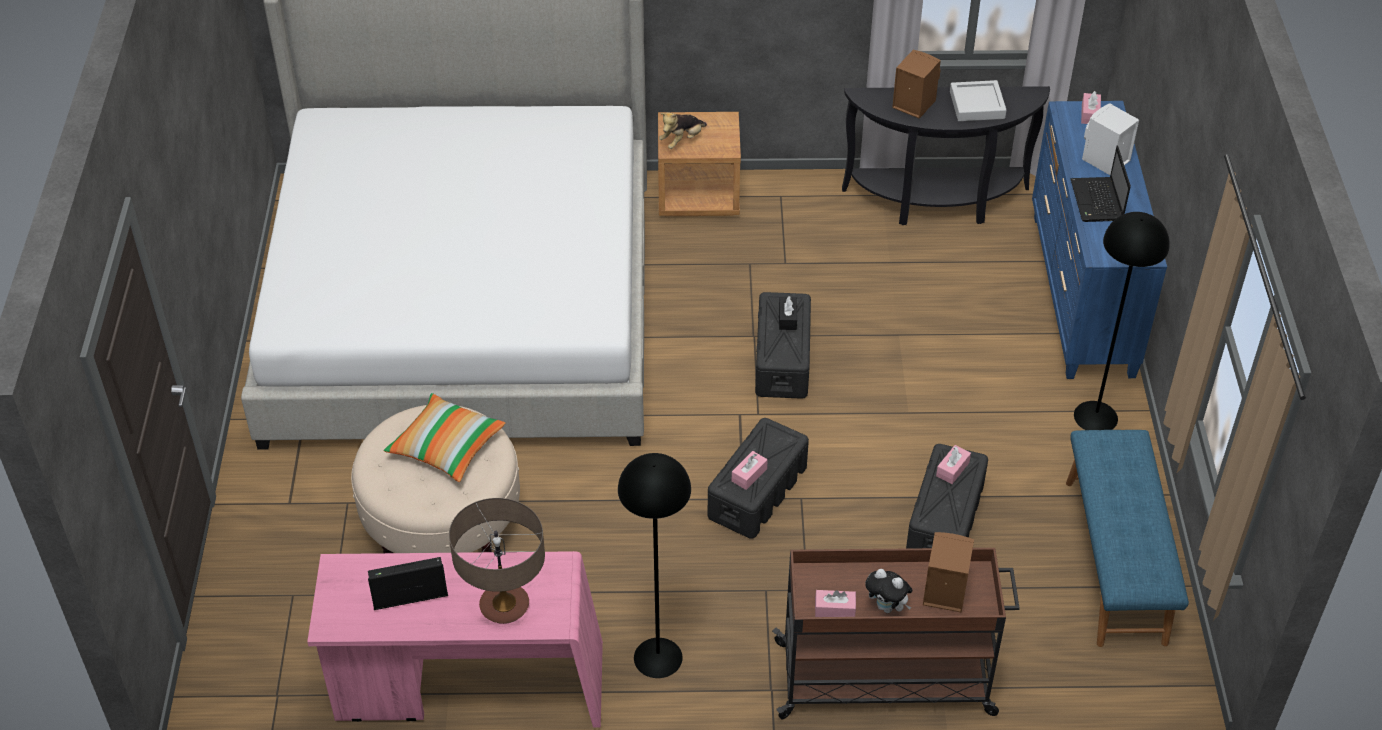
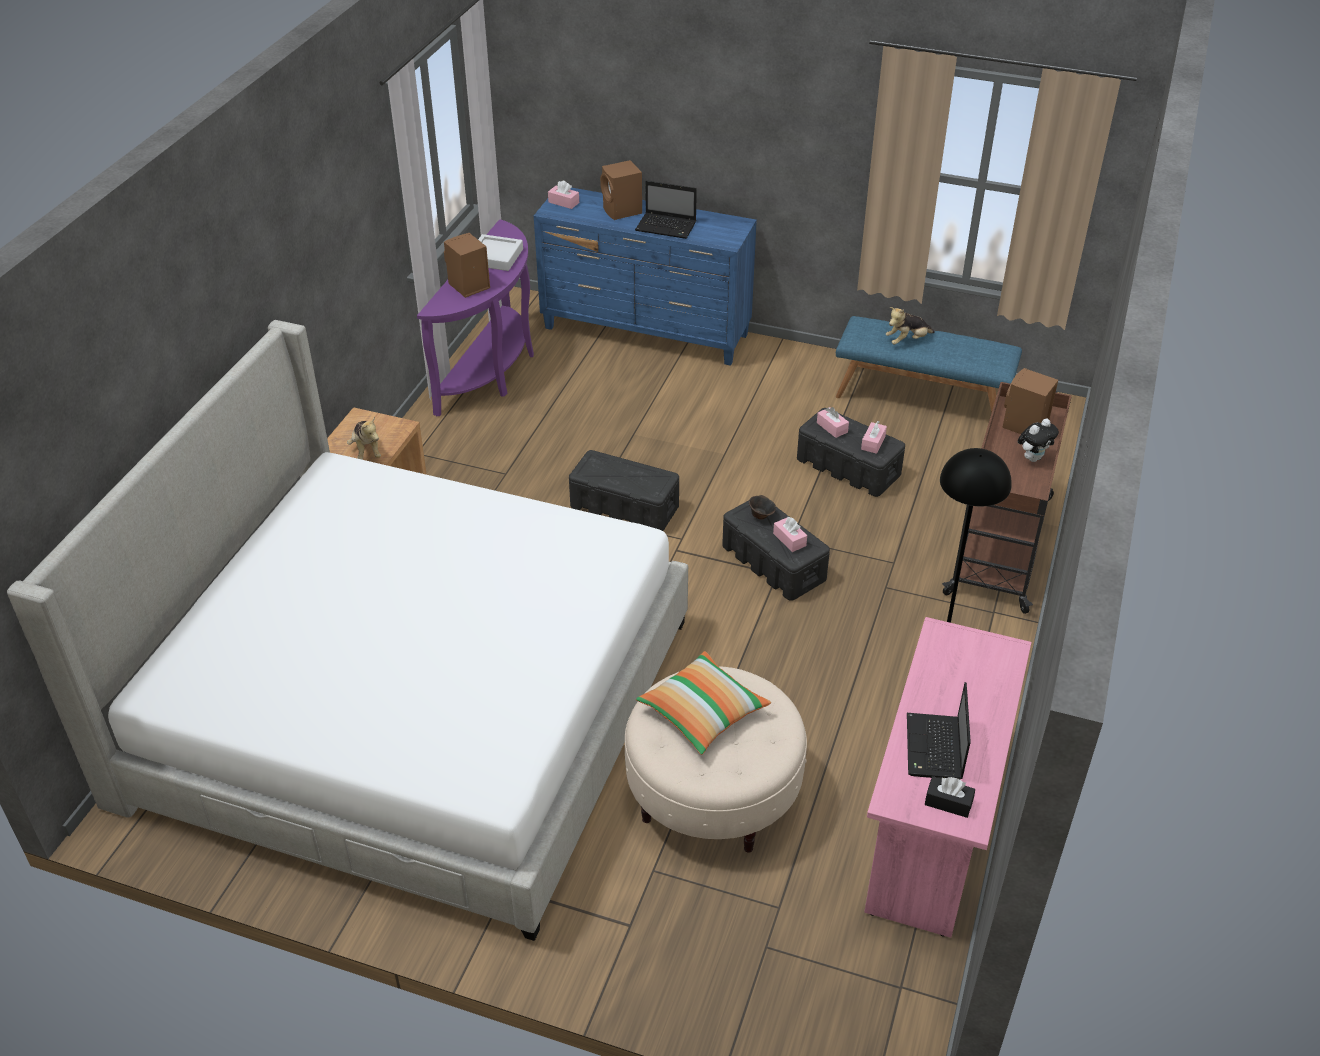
camera: 70 degrees left, 5 degrees down
(504, 606) = (980, 680): table lamp -> none
(775, 445) = (761, 515): none -> brown bowl
(787, 318) = (612, 469): black tissue box -> black tissue box (948, 802)
(835, 609) = (1028, 485): pink tissue box -> pink tissue box (873, 443)
(937, 204) = (493, 370): black console table -> purple console table
(1095, 416) = (776, 364): black floor lamp -> none
(1104, 160) = (622, 211): white speaker -> brown speaker
(1121, 487) = (907, 341): none -> plush toy

